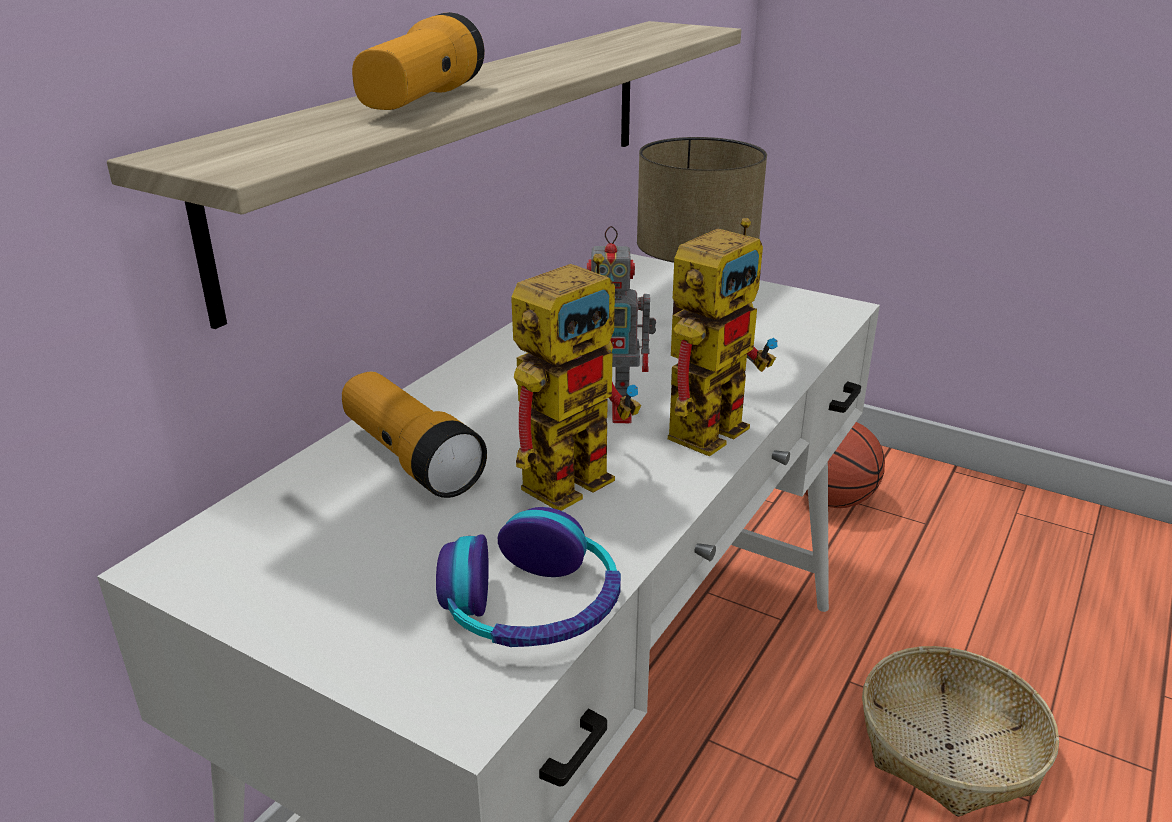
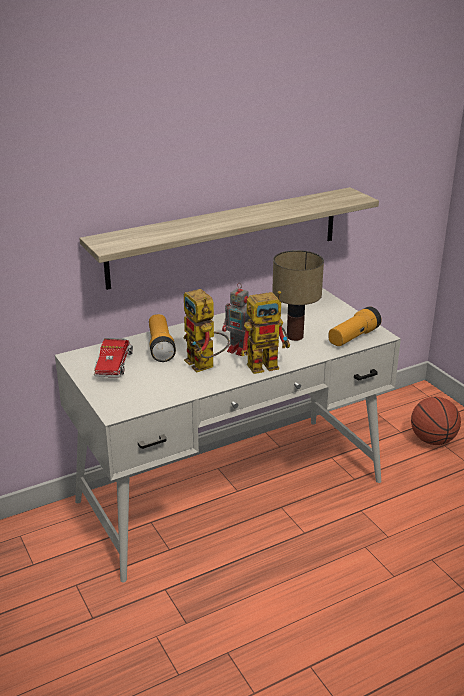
camera: 30 degrees right, 0 degrees up
(321, 547) = (114, 364): none -> toy truck
(422, 101) = (188, 227): flashlight -> flashlight (353, 337)
(532, 606) = (154, 396): headphones -> none
(576, 473) = (205, 366): toy robot -> toy robot turned 75 degrees clockwise
(949, 746) = (379, 547): basket -> none

